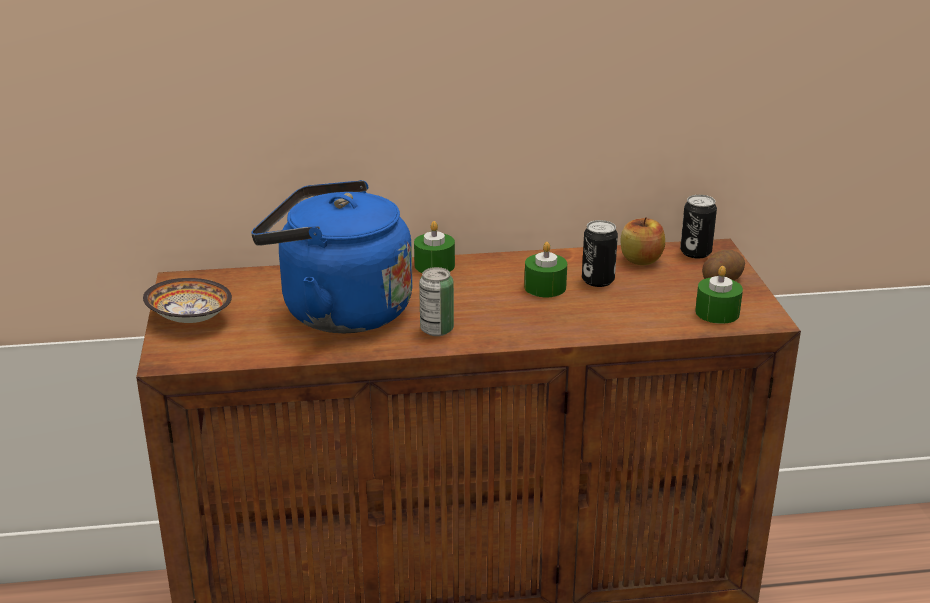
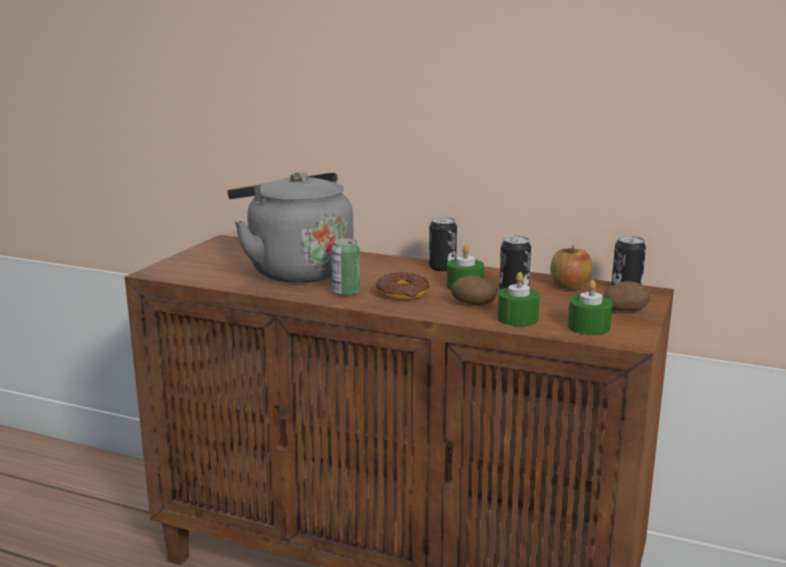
camera: 30 degrees right, 10 degrees down
(189, 318) = (200, 257): bowl -> none
(338, 311) = (296, 271): blue kettle -> grey kettle
(434, 265) = (400, 261): green candle -> green candle (517, 318)
(489, 264) = (442, 268): none -> can
(496, 314) = (402, 293): none -> donut
(582, 310) = (473, 303): none -> potato

